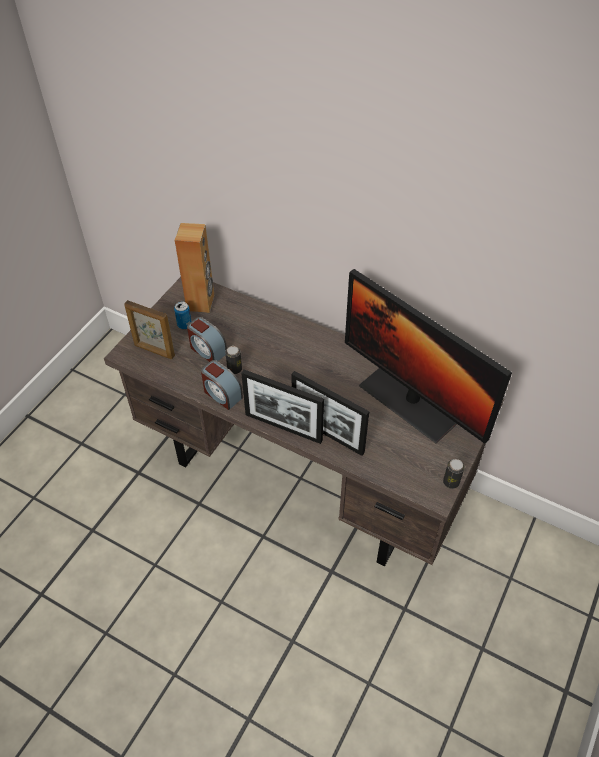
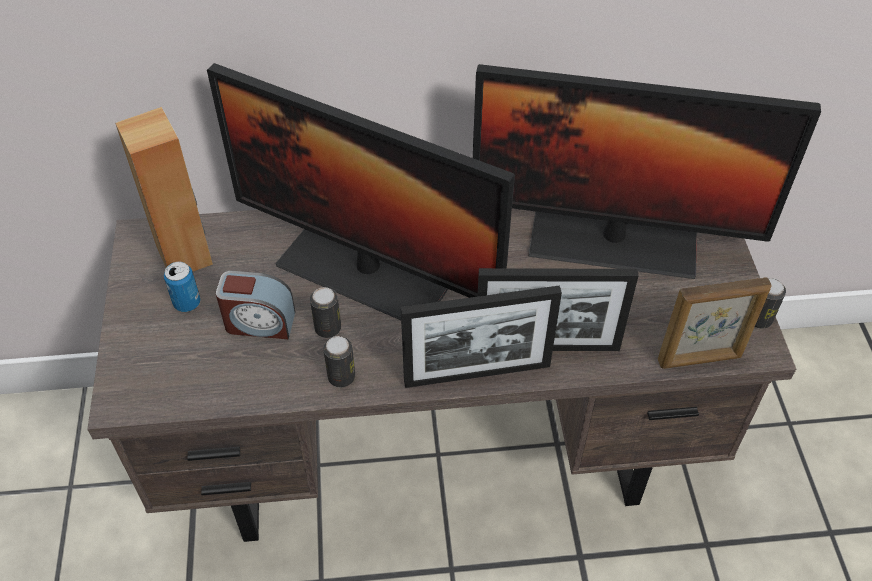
camera: 35 degrees left, 0 degrees up
(154, 351) = (170, 369): picture frame -> picture frame (700, 359)
(222, 394) = (341, 377): alarm clock -> can
(274, 351) = (366, 271): none -> monitor

